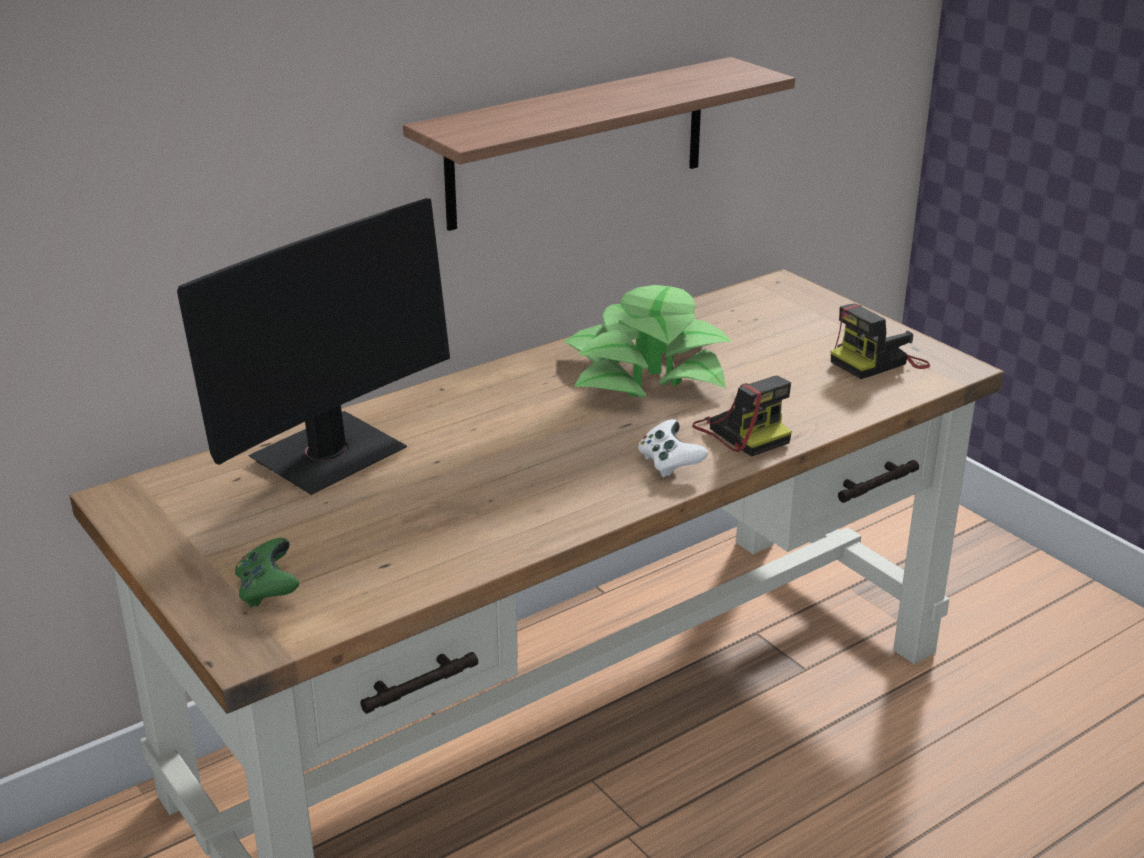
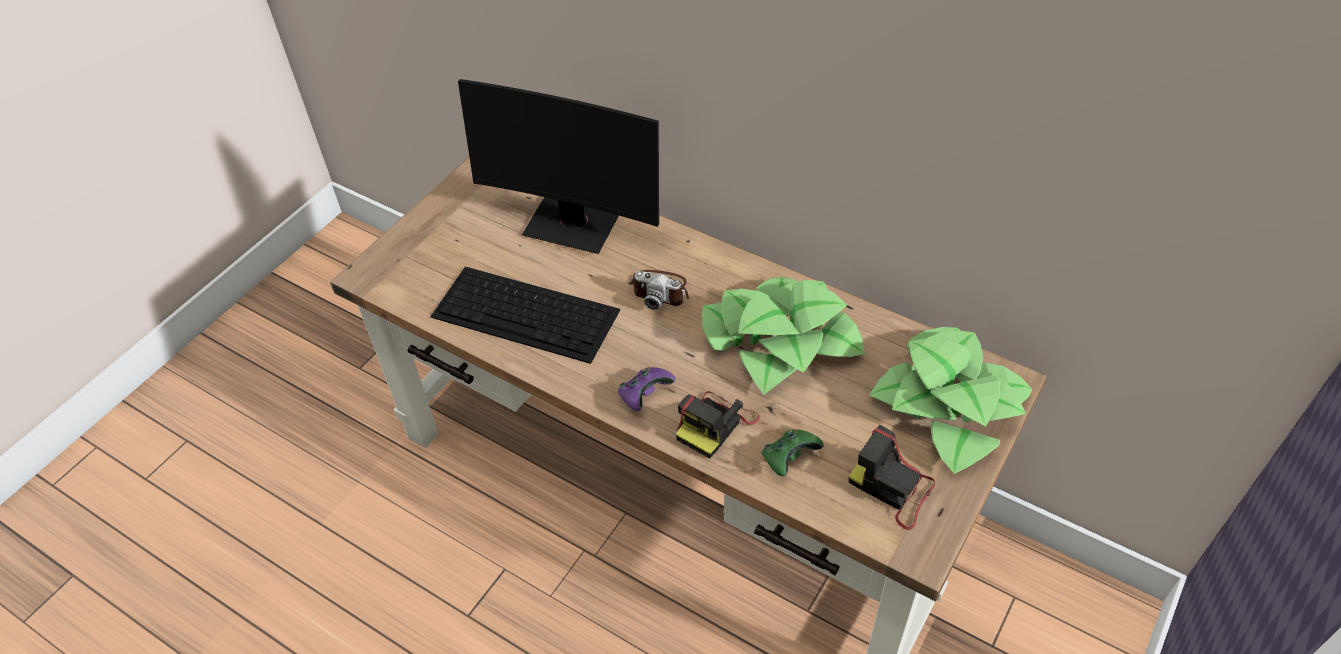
camera: 70 degrees right, 20 degrees up
(268, 590) = (420, 260): green game controller -> green game controller (789, 458)
(464, 518) = (527, 313): none -> keyboard
(508, 421) = (660, 290): none -> camera
(578, 143) = (848, 155): shelf -> none
(669, 464) = (644, 395): white game controller -> purple game controller
(790, 314) = (949, 404): none -> potted plant

